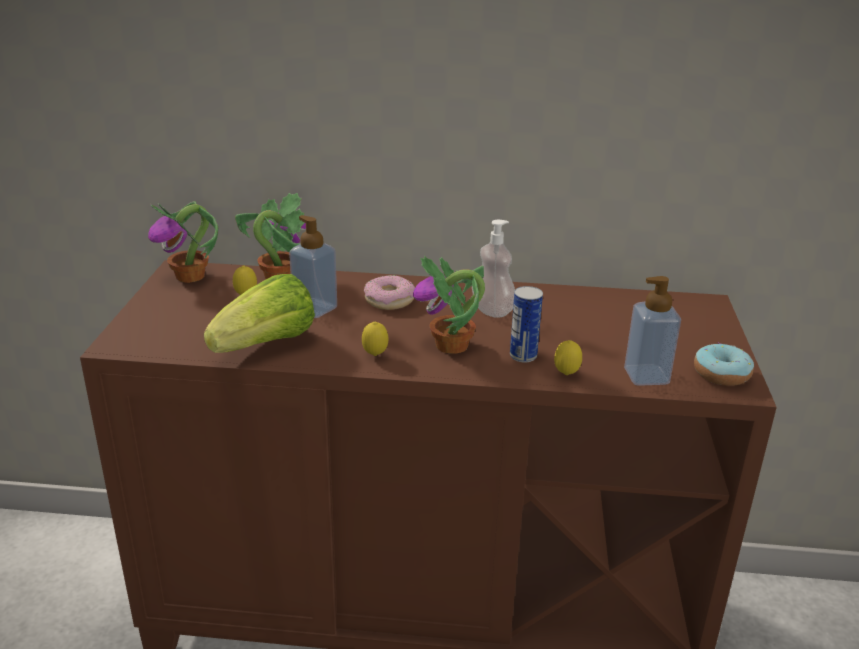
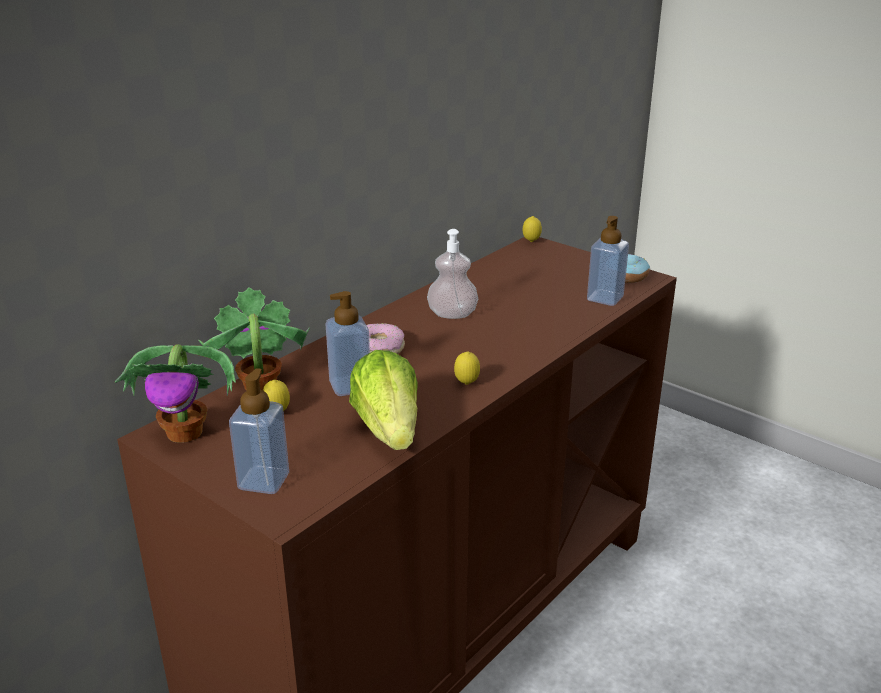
camera: 55 degrees left, 0 degrees up
(153, 323) = (264, 481): none -> soap dispenser
(452, 346) = (489, 348): potted plant -> none
(523, 356) = (534, 328): can -> none
(566, 374) = (575, 322): lemon -> lemon (531, 242)

